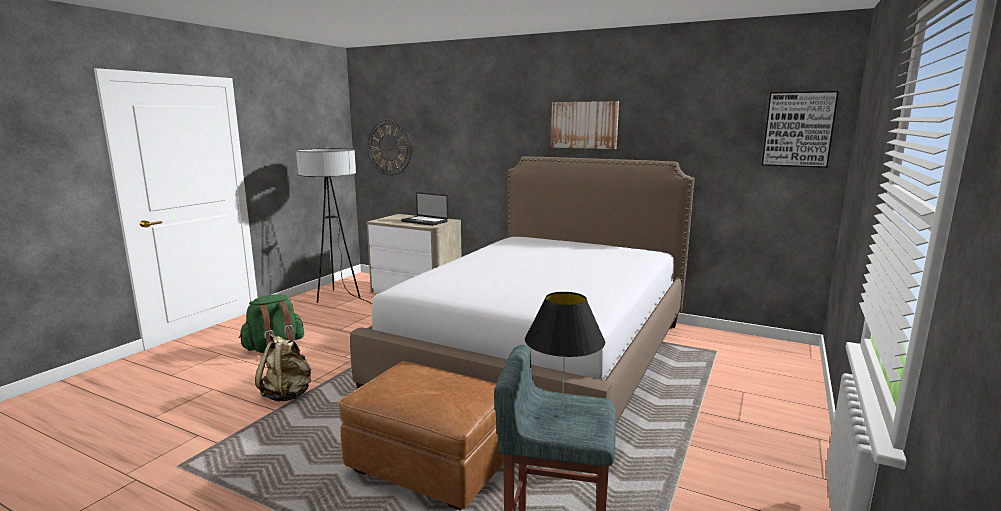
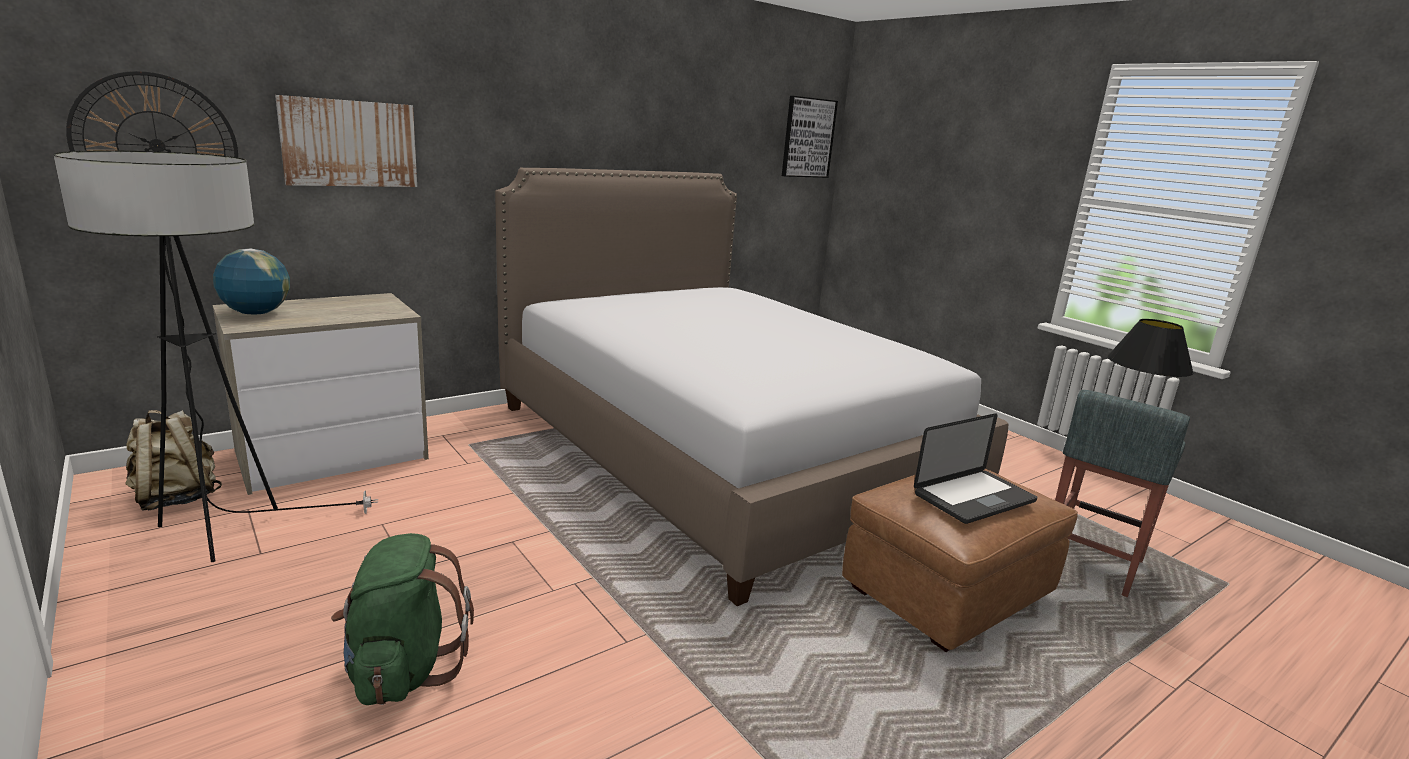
camera: 65 degrees left, 5 degrees up
(288, 395) = (661, 681): beige backpack -> beige backpack (176, 498)
(396, 218) = (256, 313): none -> globe
(424, 221) = (349, 308): laptop -> laptop (974, 498)
(584, 125) = (604, 119): picture -> picture (350, 143)

